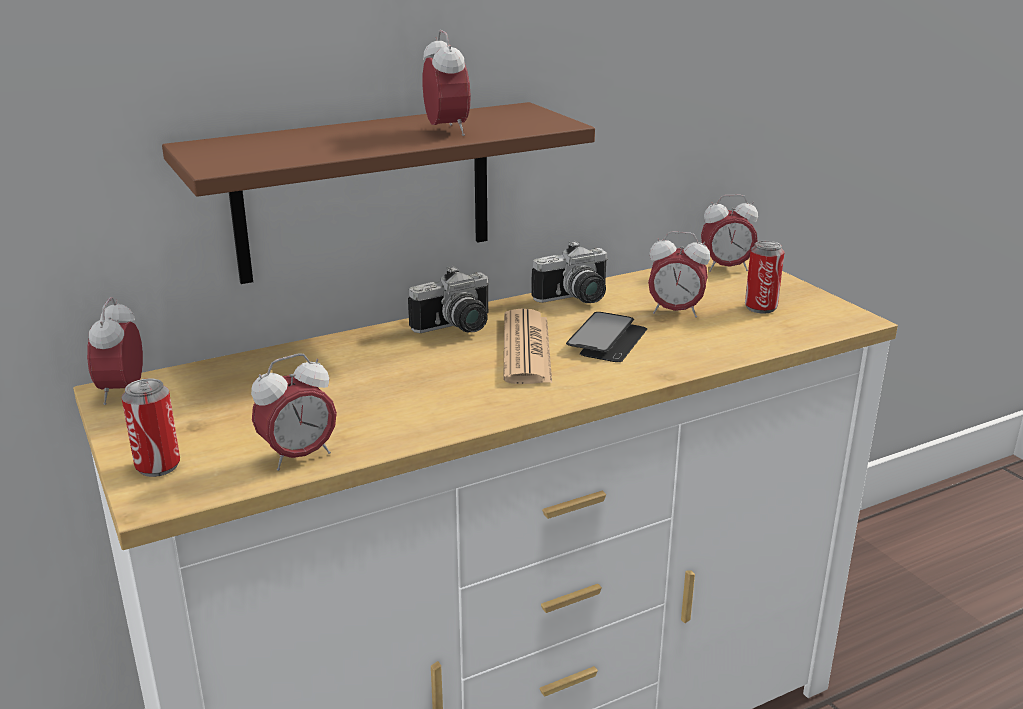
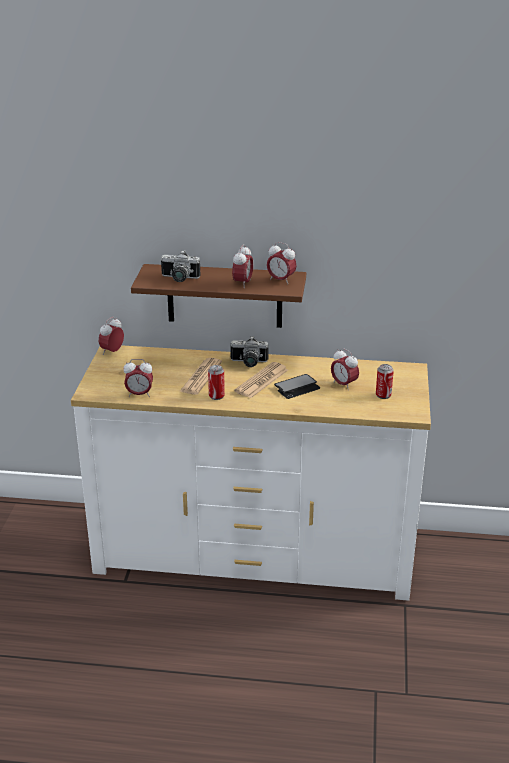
camera: 35 degrees right, 5 degrees up
(158, 466) = (98, 383): can -> can (216, 396)
(396, 379) = (201, 377): none -> newspaper
(576, 299) = (312, 365): camera -> camera (179, 279)
(726, 268) = (402, 371): alarm clock -> alarm clock (281, 280)

